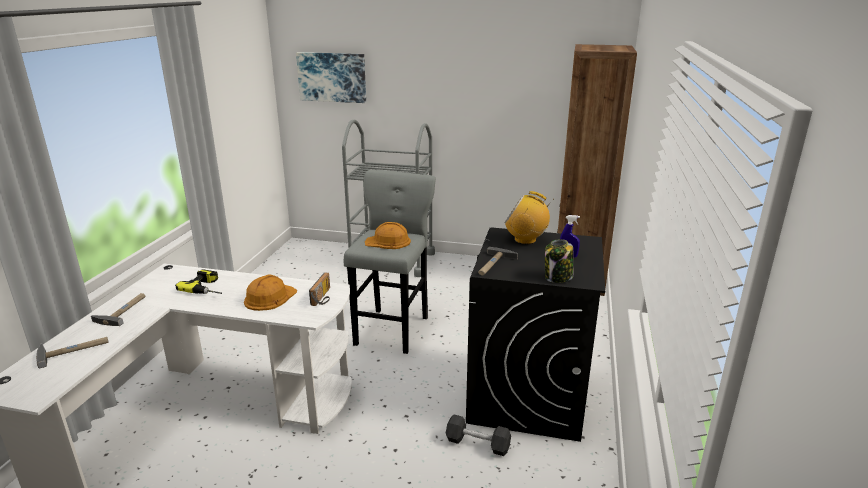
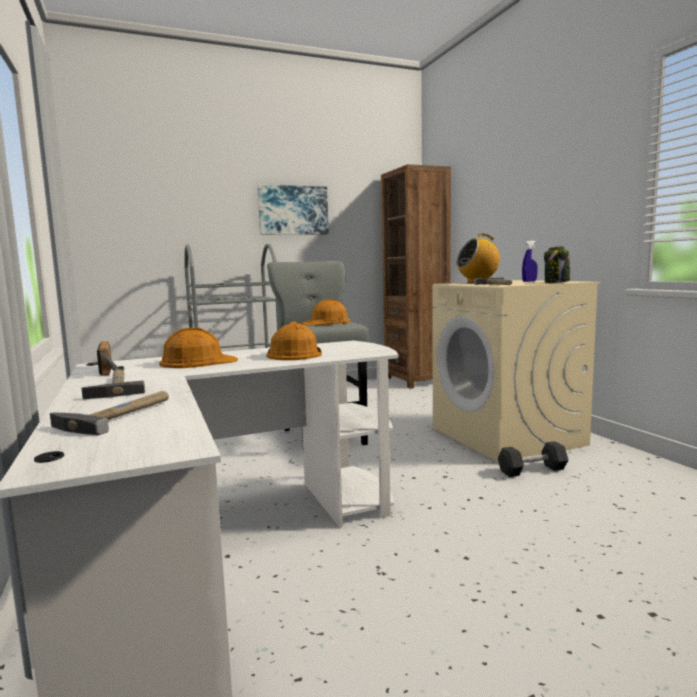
camera: 35 degrees left, 15 degrees down
(208, 287) = (198, 361): power drill -> orange hard hat
(323, 297) = (352, 346): radio -> radio (112, 370)
(332, 77) = (144, 207): picture -> picture (293, 210)
(528, 395) = (507, 436): black washing machine -> beige washing machine

